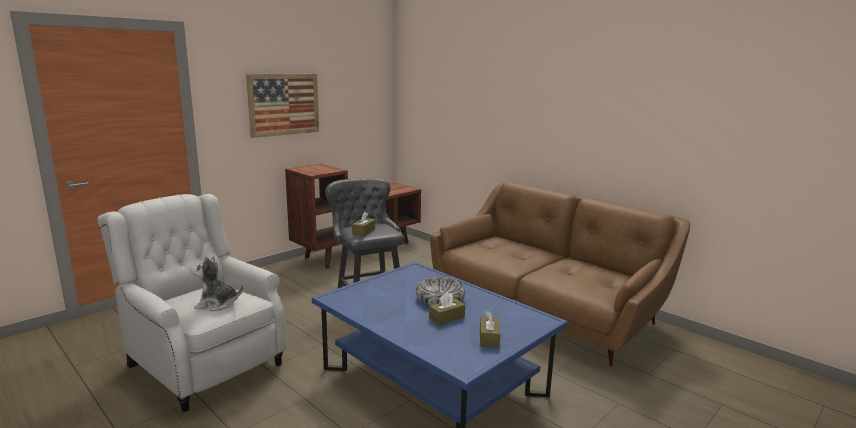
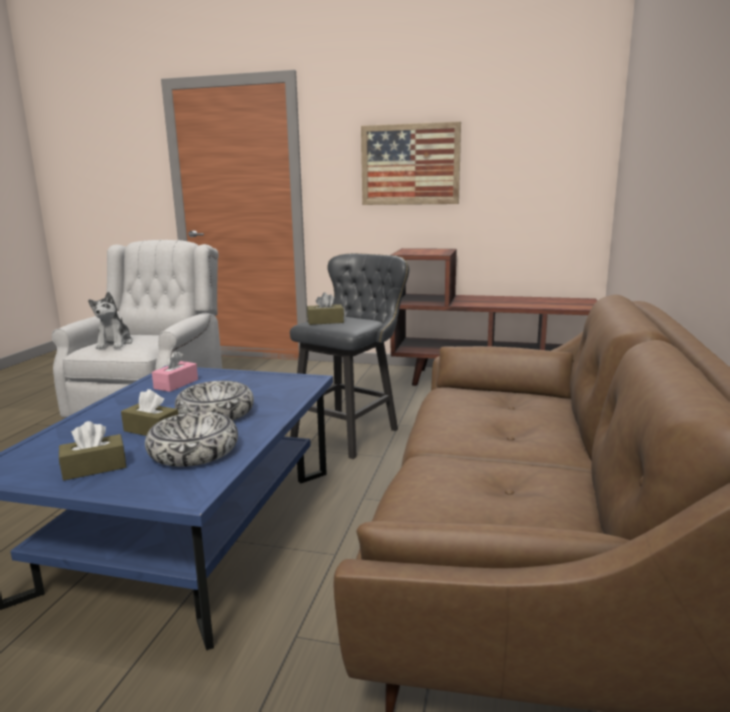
camera: 60 degrees right, 0 degrees up
(217, 304) = (115, 344): plush toy -> plush toy turned 150 degrees counterclockwise
(364, 300) = (176, 384): none -> pink tissue box
(492, 312) = (193, 451): none -> bowl

